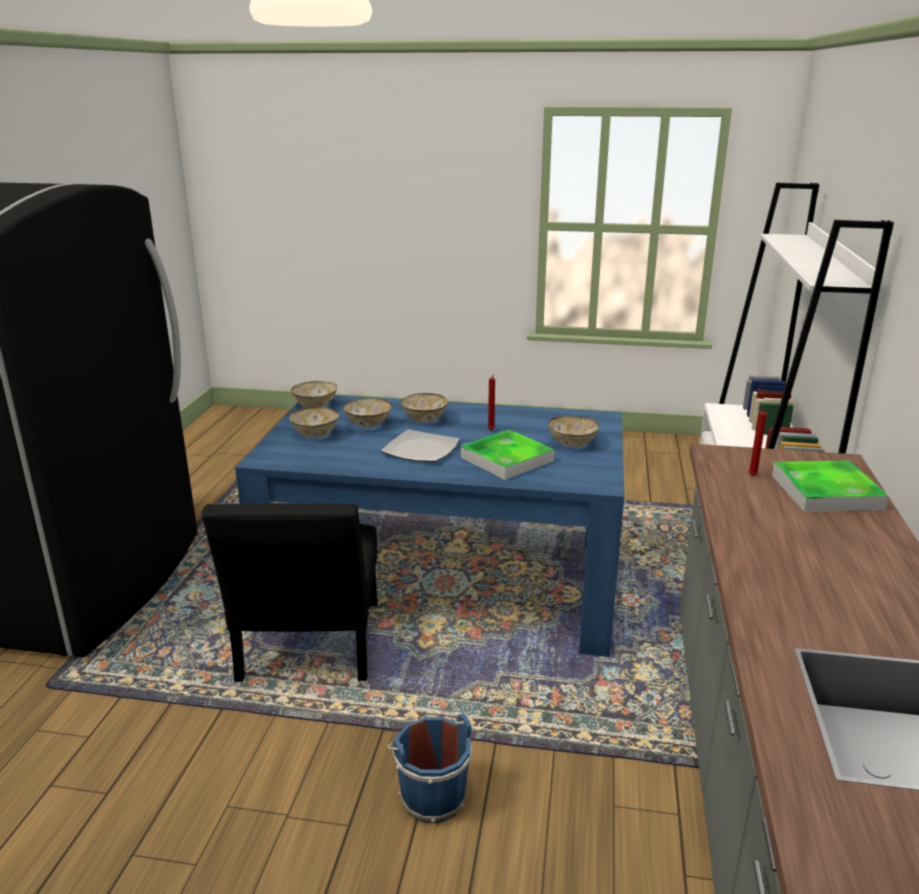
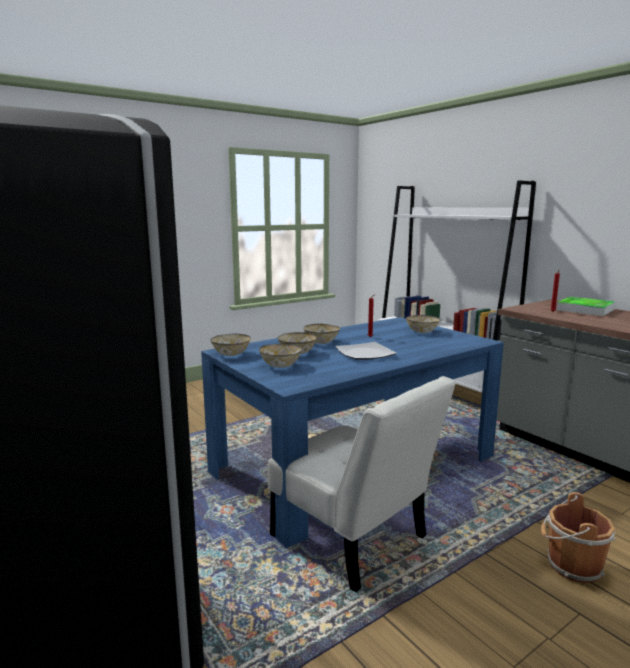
camera: 45 degrees left, 10 degrees down
(308, 647) = (354, 540): black chair -> white chair
(431, 795) = (571, 566): blue bucket -> brown bucket
(507, 459) = (417, 344): tray -> none

